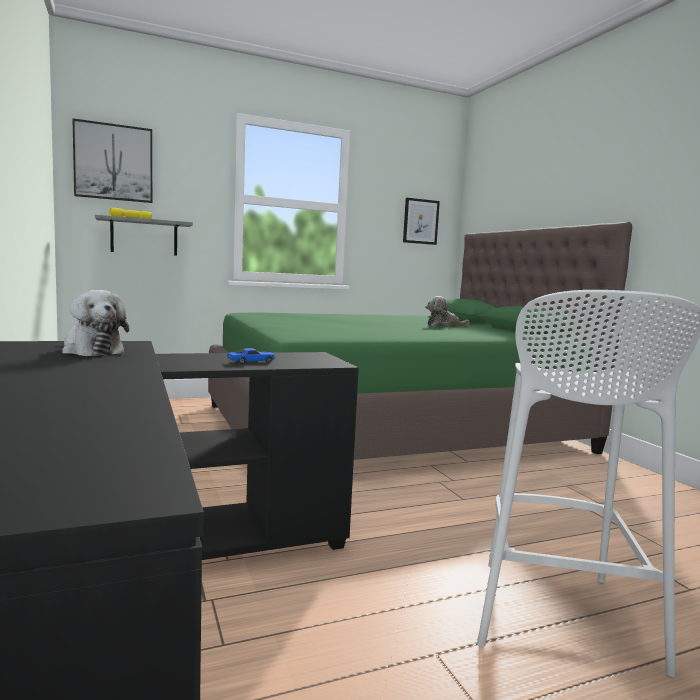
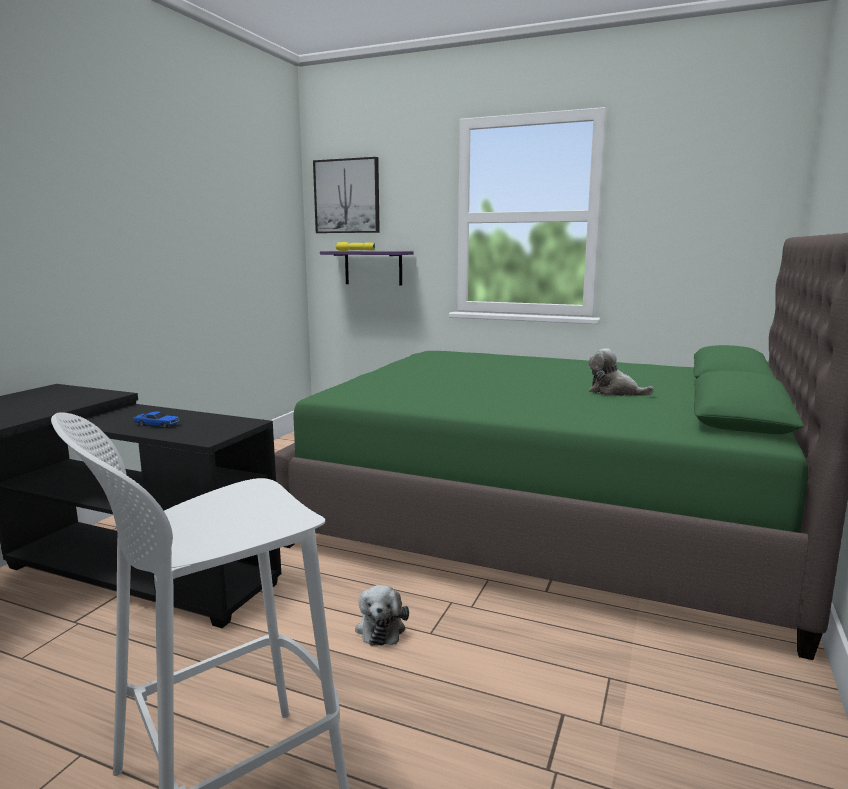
camera: 45 degrees right, 5 degrees up
(92, 351) = (54, 401): plush toy -> plush toy (381, 627)
(144, 237) = (373, 268): grey shelf -> purple shelf
(420, 221) = (725, 221): picture -> none

